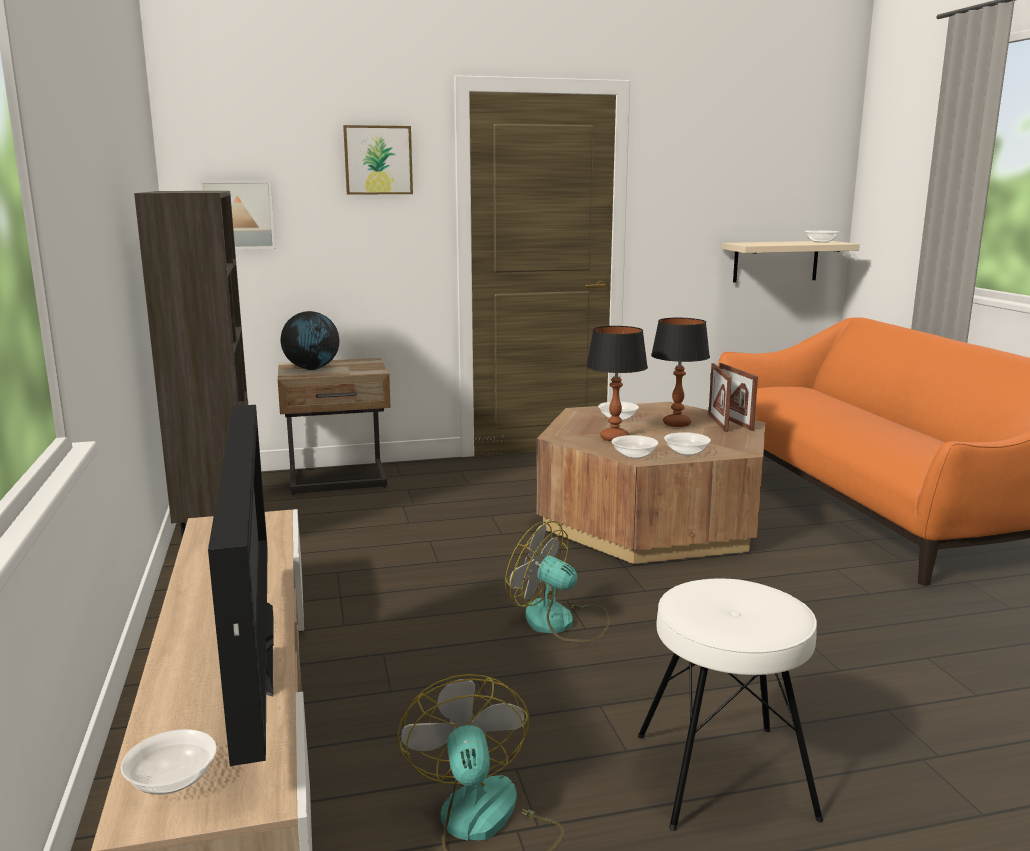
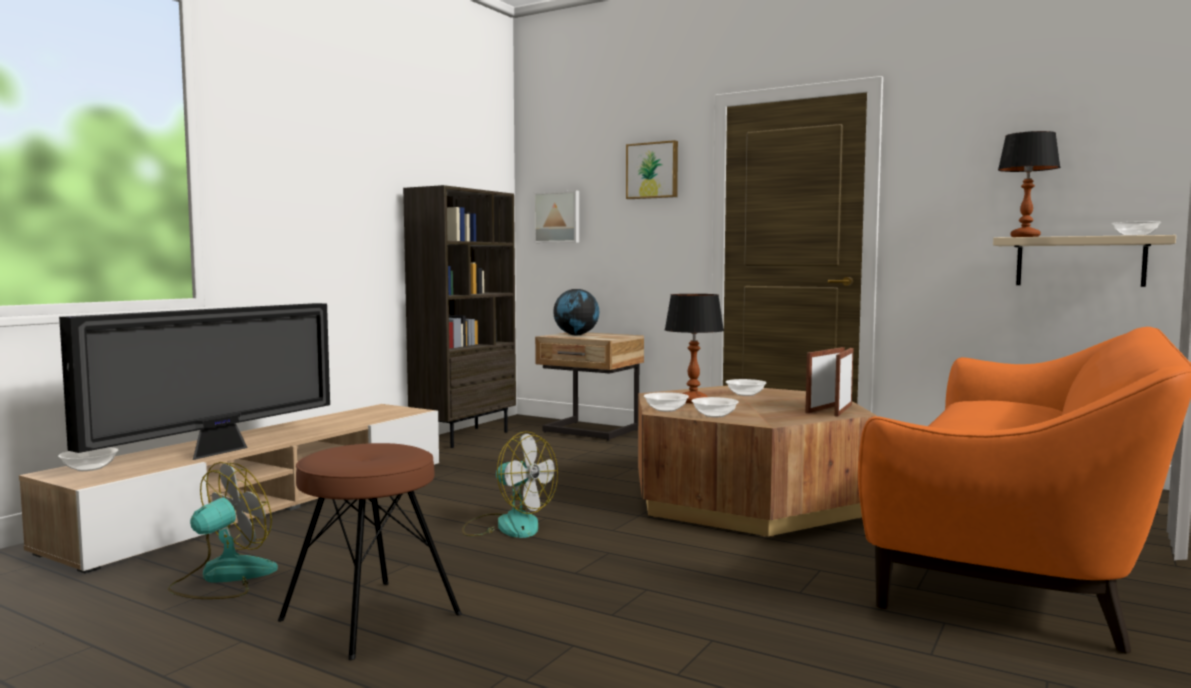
camera: 45 degrees right, 10 degrees down
(560, 622) = (508, 525): fan -> fan turned 135 degrees clockwise
(677, 424) = (782, 403): table lamp -> table lamp (1025, 237)
(723, 775) = (370, 617): white stool -> brown stool

